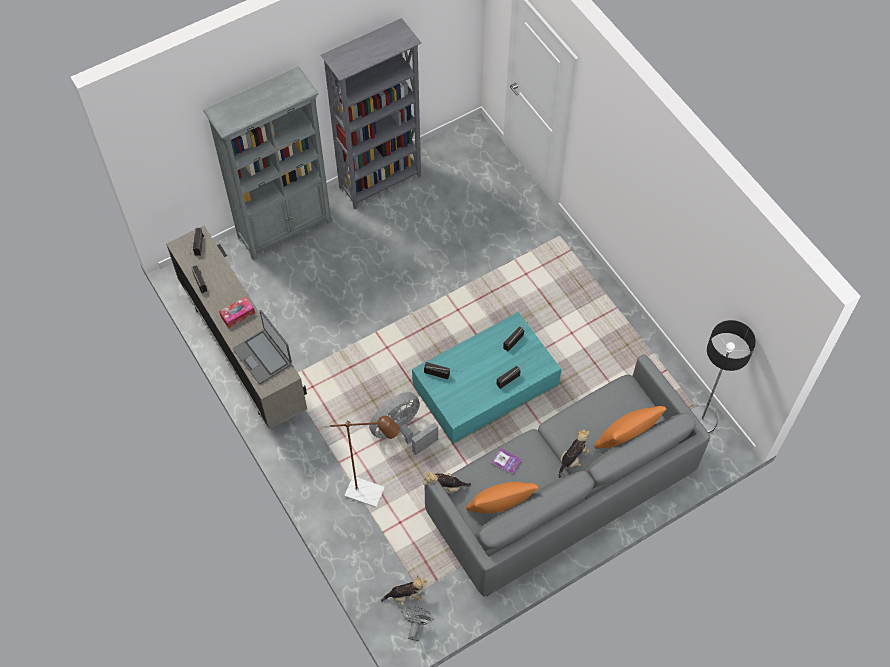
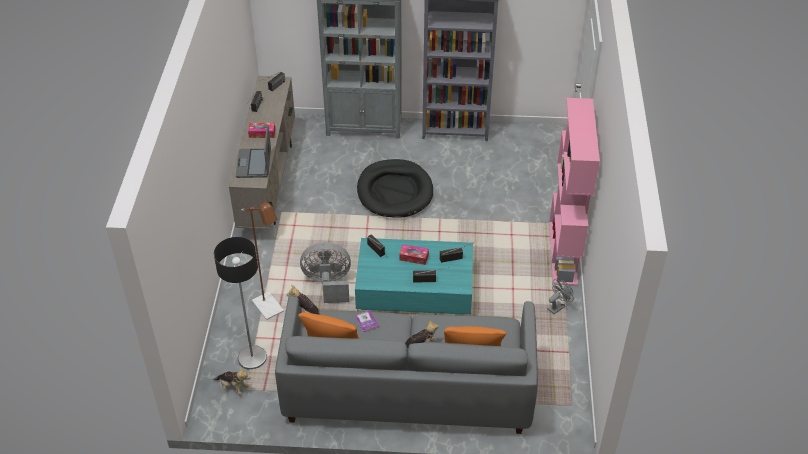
camera: 35 degrees right, 15 degrees down
(378, 288) = (394, 191): none -> black dog bed
(416, 627) = (221, 411): grey fan -> grey fan (557, 306)
(479, 361) = (414, 257): none -> tissue box
(586, 266) = (563, 253): none -> pink bookcase
(701, 420) = (567, 402): floor lamp -> floor lamp (252, 358)

